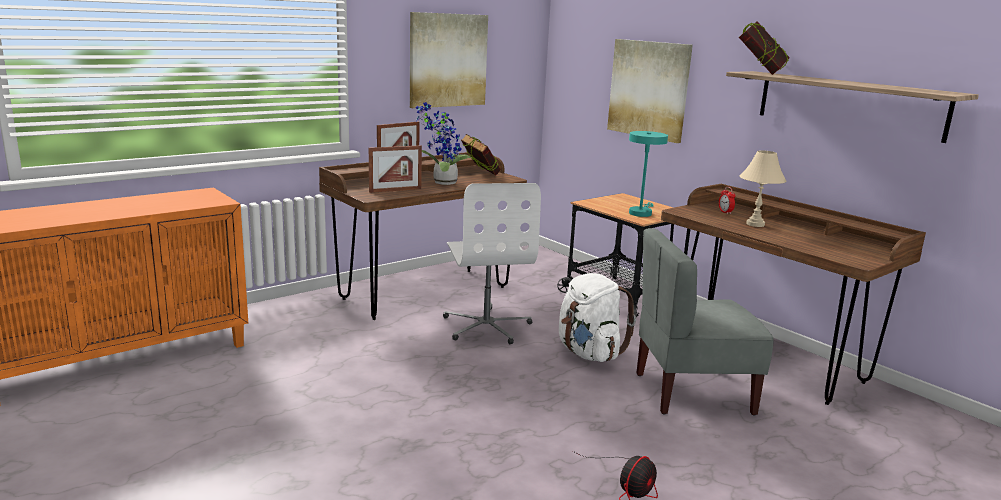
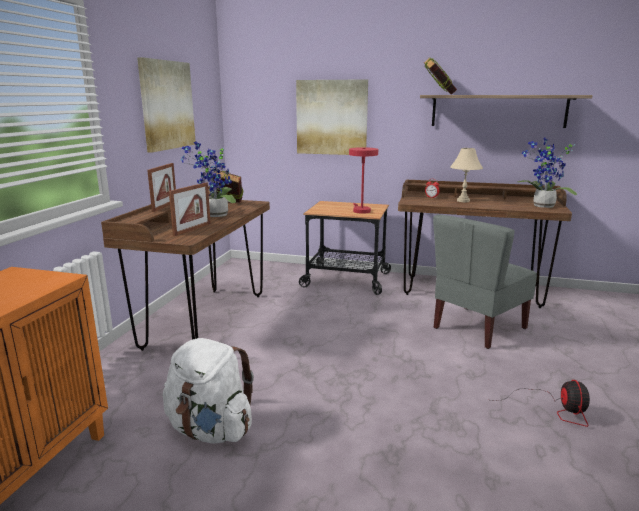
camera: 35 degrees left, 0 degrees up
(486, 326) = (293, 330): white office chair -> none
(589, 353) = (386, 324): white backpack -> white backpack (211, 430)
(641, 212) = (360, 210): turquoise table lamp -> red table lamp
(849, 253) = (541, 206): none -> potted plant

